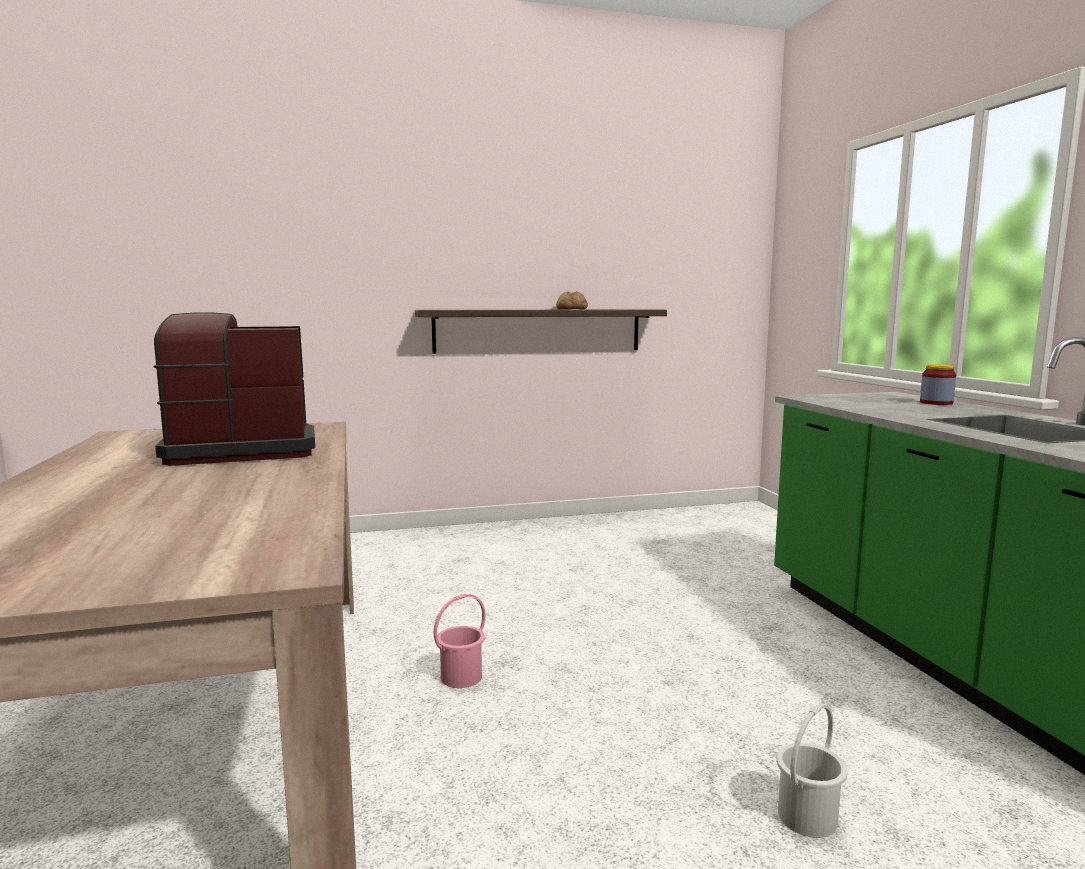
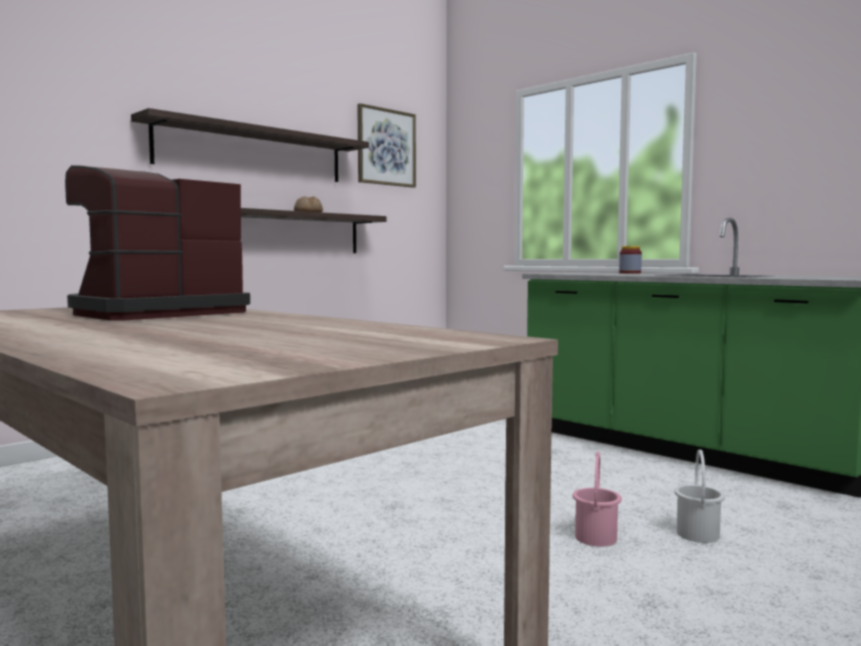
camera: 30 degrees left, 5 degrees down
(460, 677) = (369, 521): pink bucket -> pink bucket (595, 538)
(513, 248) = (253, 153): none -> shelf
(684, 226) = (386, 147): none -> picture

